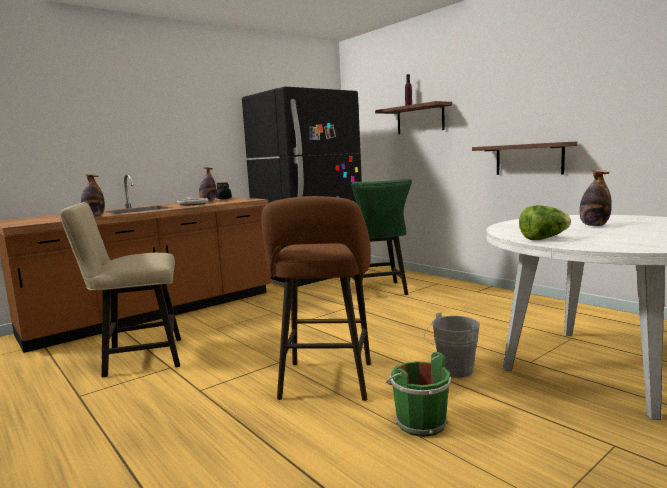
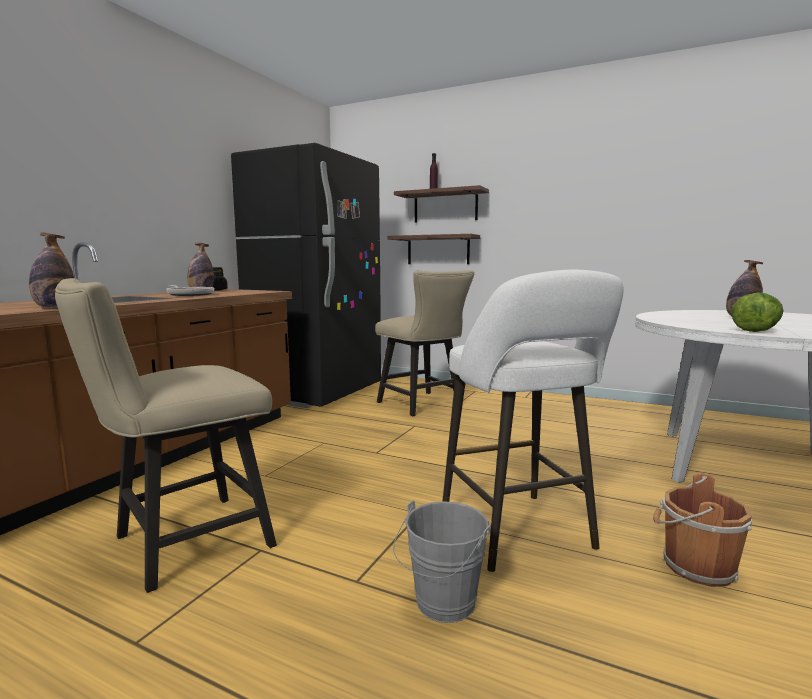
camera: 25 degrees left, 0 degrees up
(325, 383) = (520, 534): brown stool -> white stool
(378, 292) = (423, 405): green chair -> beige chair
(418, 422) = (695, 566): green bucket -> brown bucket
(453, 371) = (633, 492): grey bucket -> grey bucket (442, 606)
(529, 159) = (581, 255): shelf -> shelf (438, 250)

